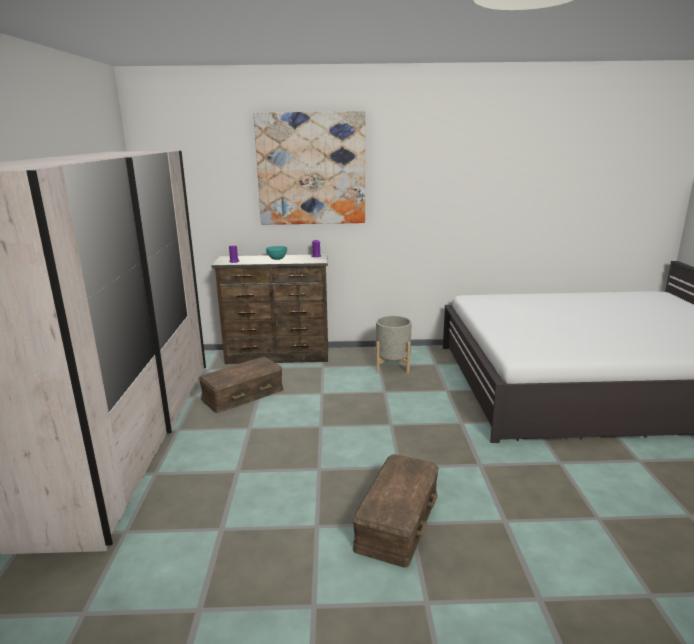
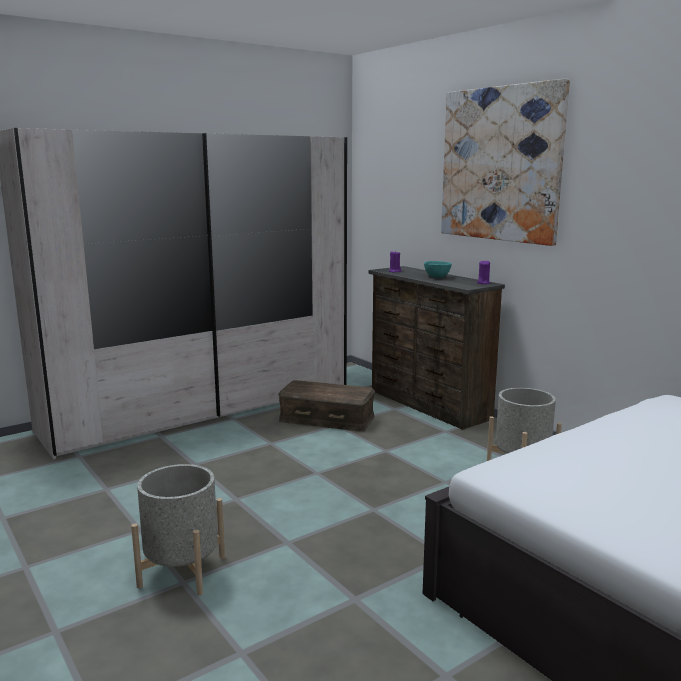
camera: 55 degrees right, 5 degrees down
(396, 520) = (182, 571): brown storage box -> grey planter

